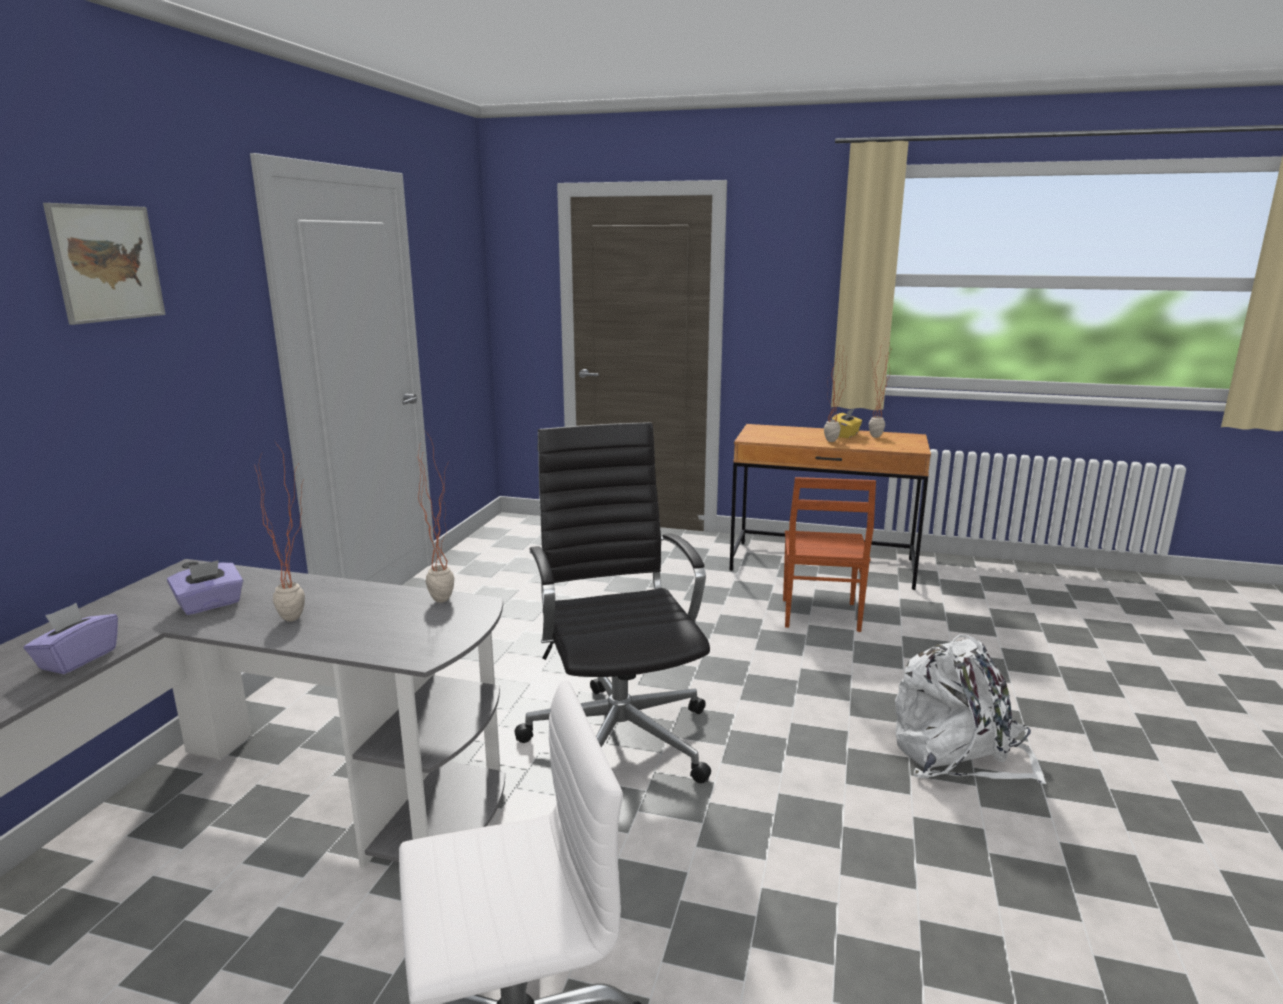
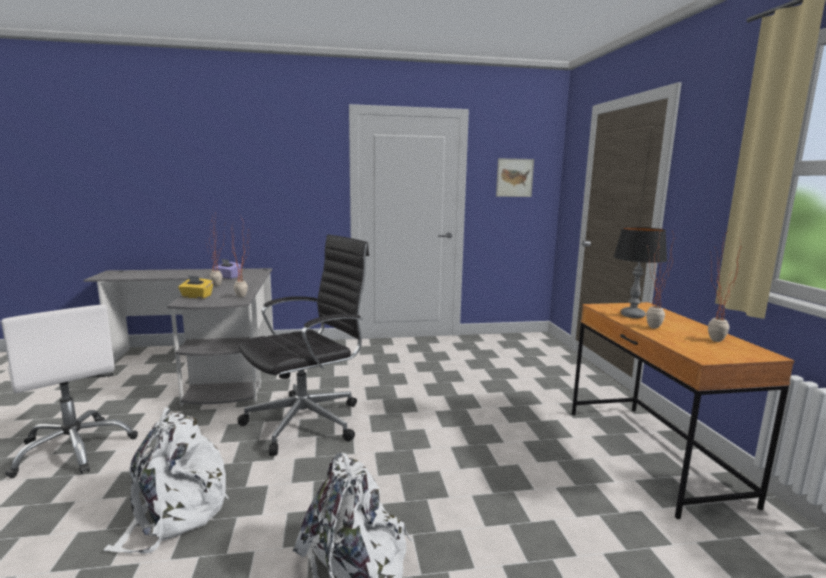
camera: 65 degrees right, 5 degrees down
(78, 659) = (180, 275): purple tissue box -> none
(107, 263) = (261, 149): picture -> picture (514, 177)
(790, 437) = (632, 315): none -> table lamp
(815, 886) = (174, 512): none -> white backpack
(819, 615) = (540, 467): brown chair -> none
(845, 435) = (692, 330): yellow tissue box -> yellow tissue box (196, 296)

